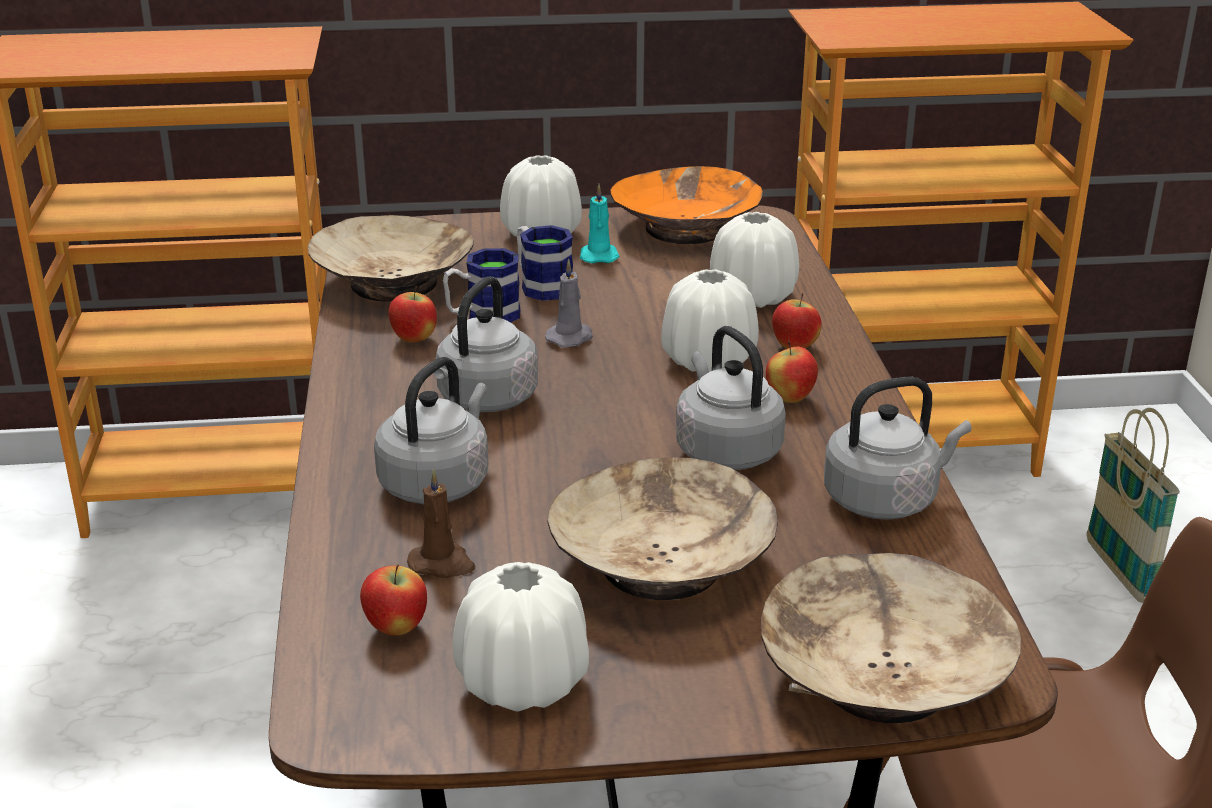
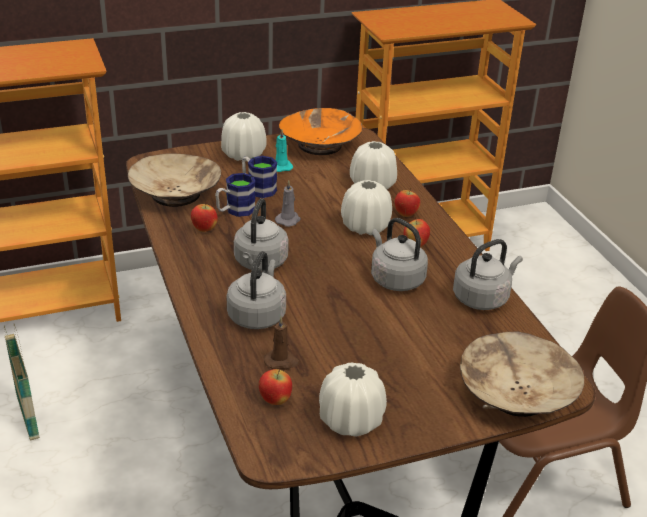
camera: 15 degrees left, 5 degrees up
(662, 564) = (390, 347): beige bowl -> none
(1119, 571) = (540, 299): basket -> basket (28, 417)

